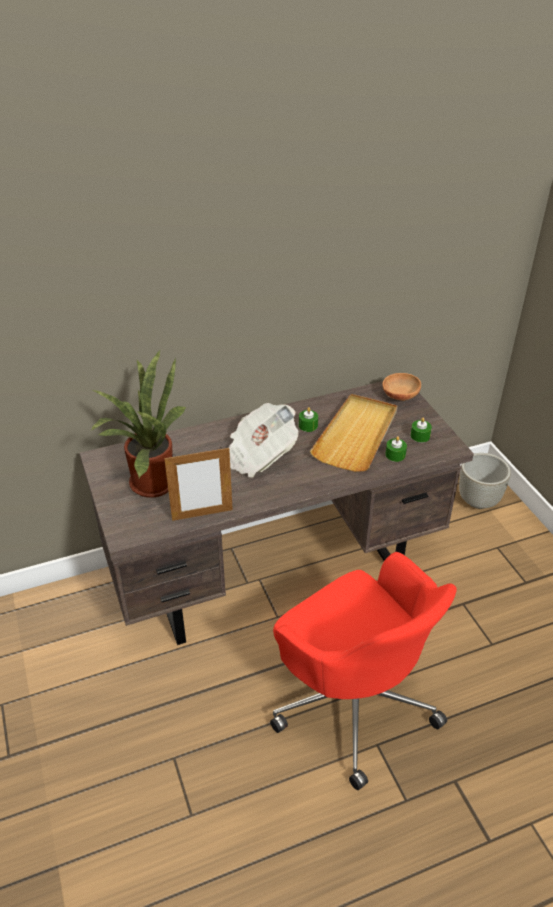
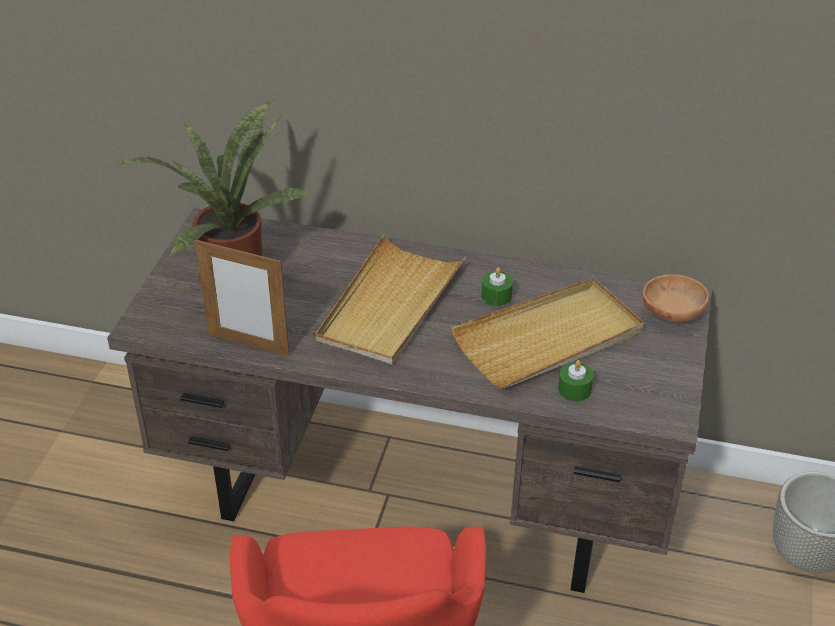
camera: 35 degrees right, 0 degrees up
(258, 455) = (390, 305): newspaper -> beige tray
(420, 436) = (640, 381): green candle -> none

